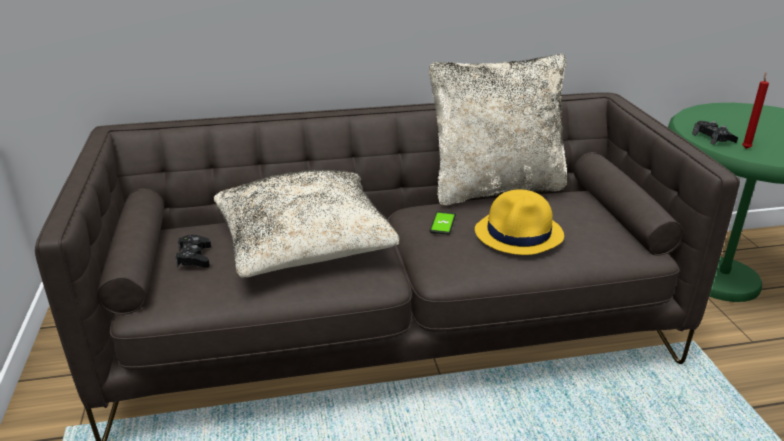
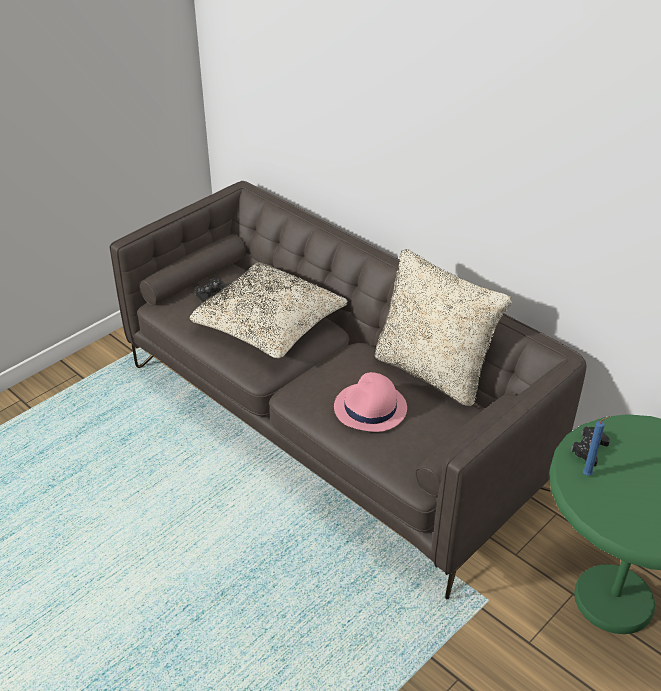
camera: 55 degrees right, 10 degrees up
(442, 223) = (349, 369): phone -> none
(519, 234) = (370, 408): yellow hat -> pink hat
(746, 148) = (588, 474): red candle -> blue candle

